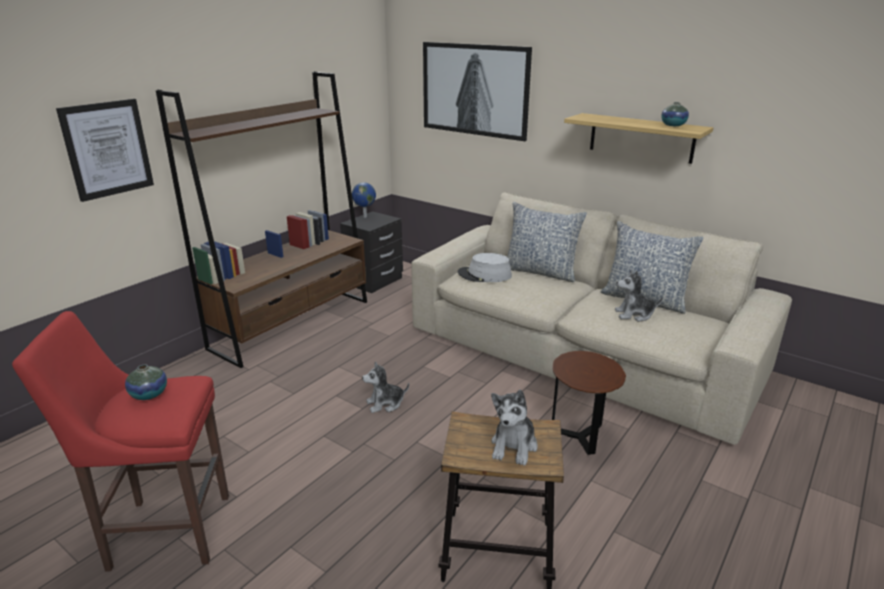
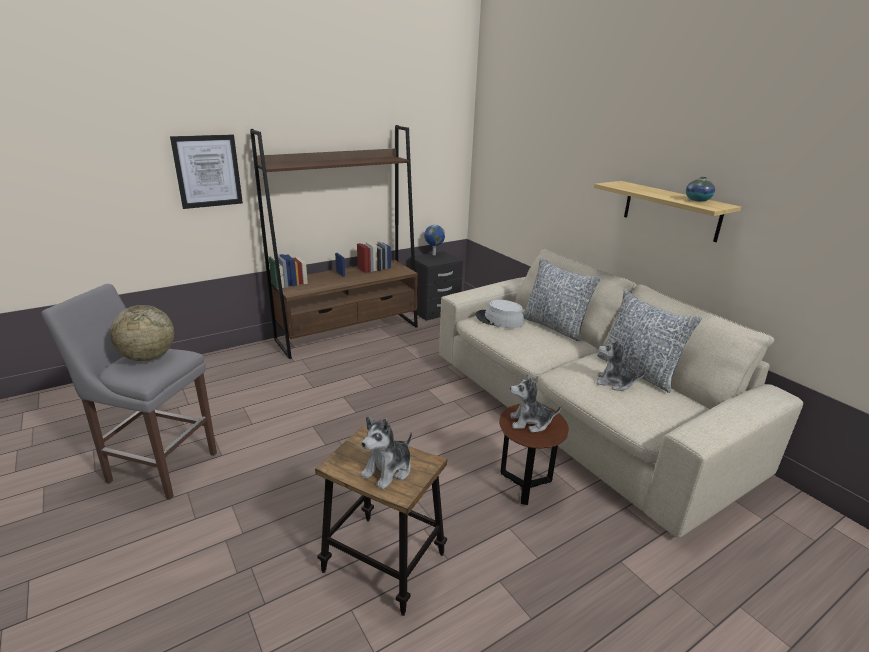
camera: 20 degrees right, 0 degrees up
(149, 394) = (148, 357): vase -> globe
(164, 531) = (159, 466): red stool -> grey stool
(385, 404) = (376, 413): plush toy -> plush toy (530, 422)
(474, 90) = (535, 151): picture -> none

